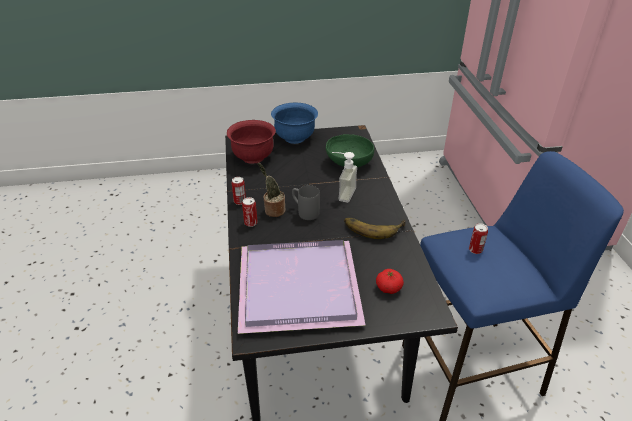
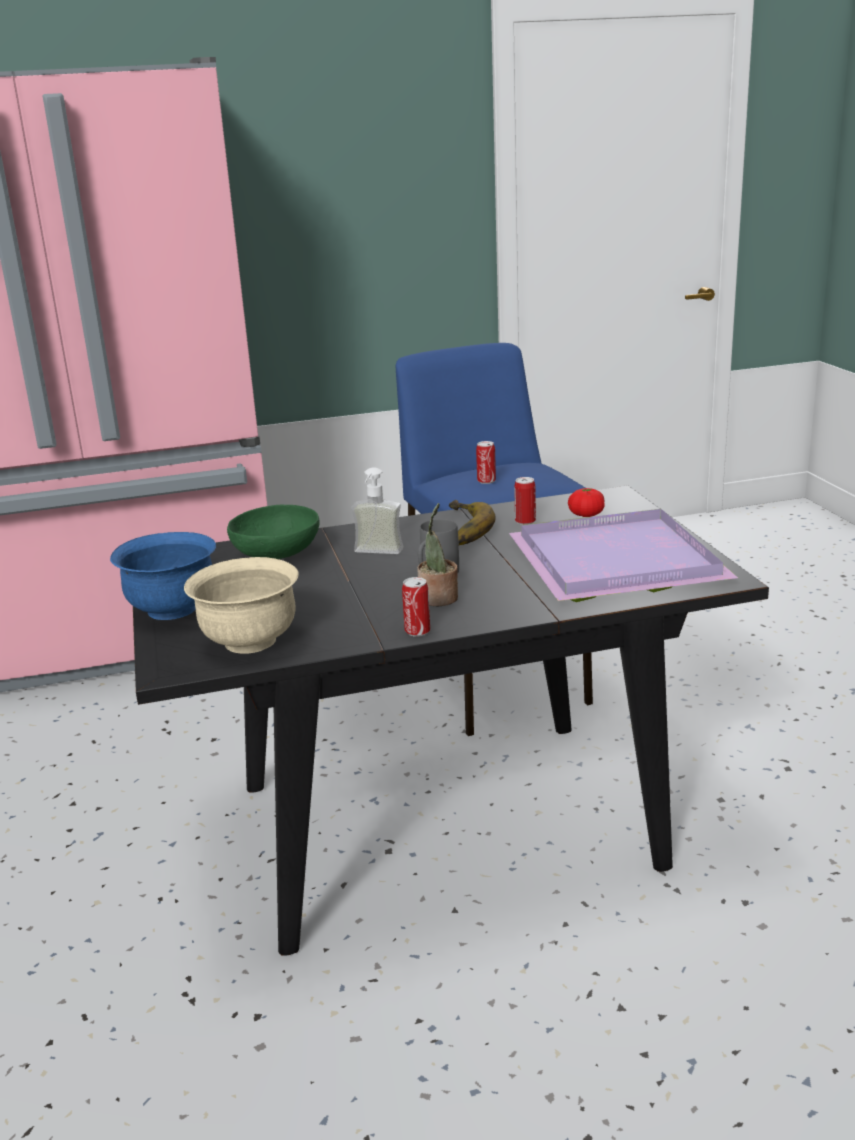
camera: 95 degrees left, 15 degrees down
(250, 223) = (481, 612): can -> can (525, 521)
(253, 157) = (249, 641): red bowl -> beige bowl

